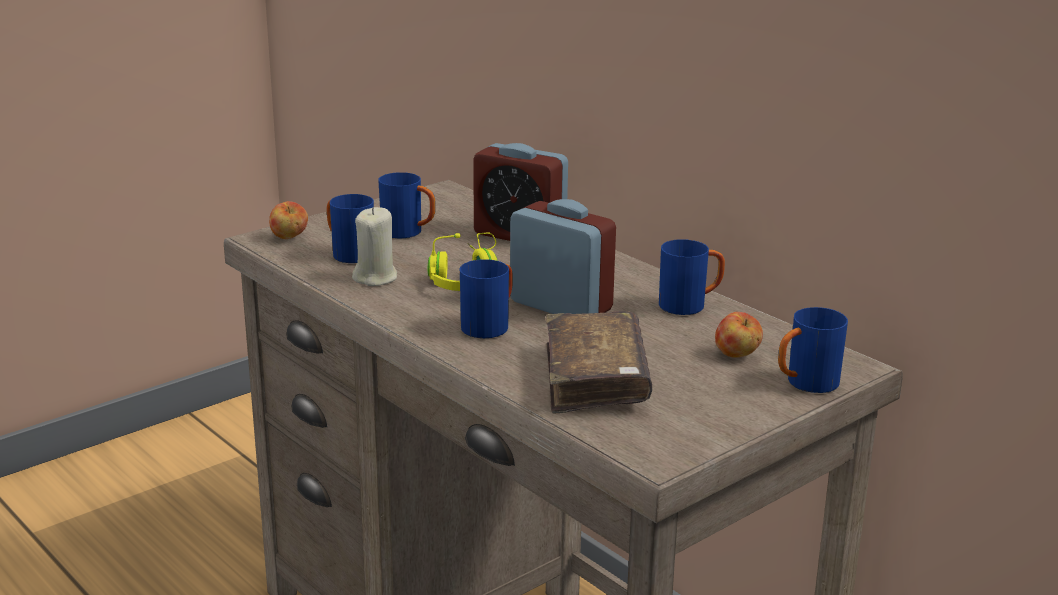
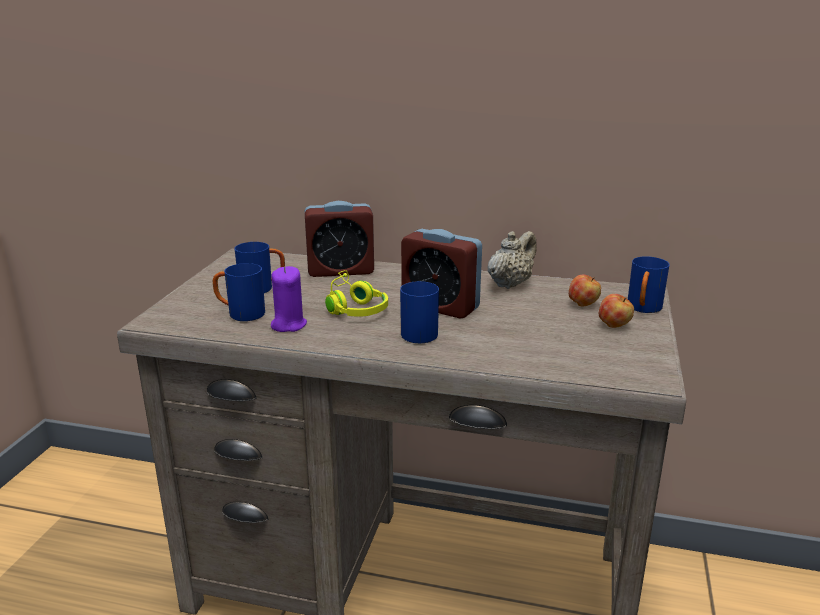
camera: 35 degrees left, 0 degrees up
(289, 238) = (175, 316): apple -> apple (614, 325)
(375, 278) = (288, 325): beige candle -> purple candle
(561, 306) = (440, 306): alarm clock -> alarm clock turned 150 degrees counterclockwise
(595, 379) = (537, 344): brown book -> none
(690, 305) = (510, 284): blue mug -> beige teapot

